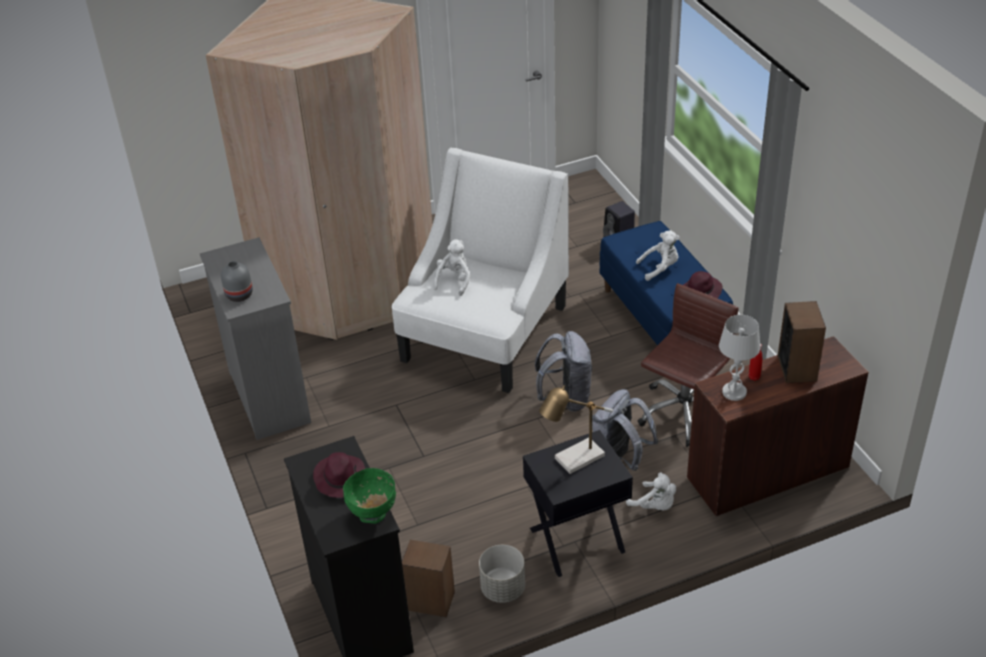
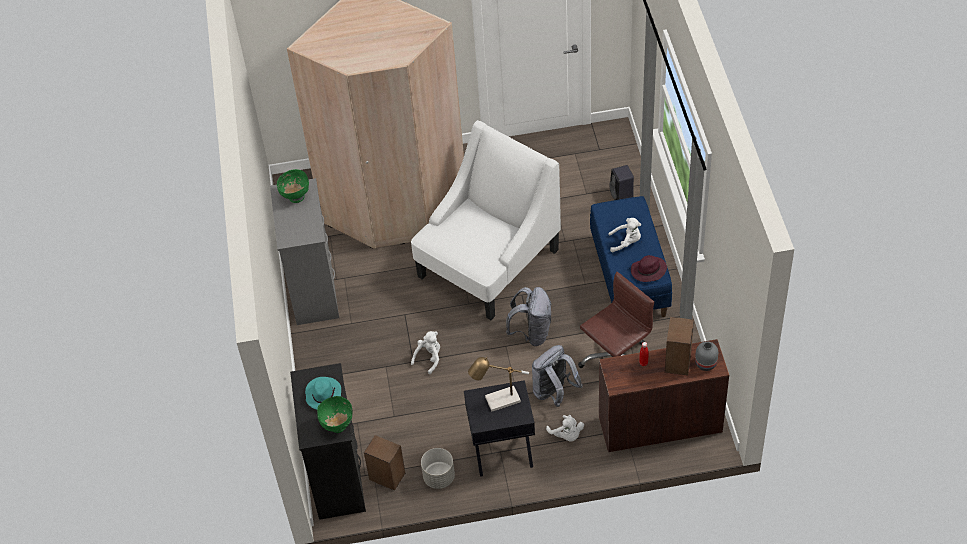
camera: 15 degrees right, 10 degrees up
(238, 260) = (296, 197): none -> green bowl
(238, 295) = (289, 229): grey vase -> grey vase (705, 363)
(340, 478) = (323, 394): purple hat -> turquoise hat
(454, 281) = (462, 228): white plush toy -> white plush toy (429, 358)
(734, 392) = (624, 372): white table lamp -> none

